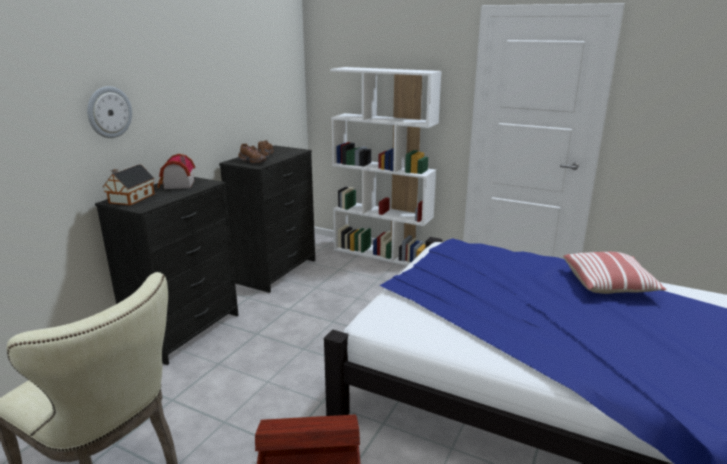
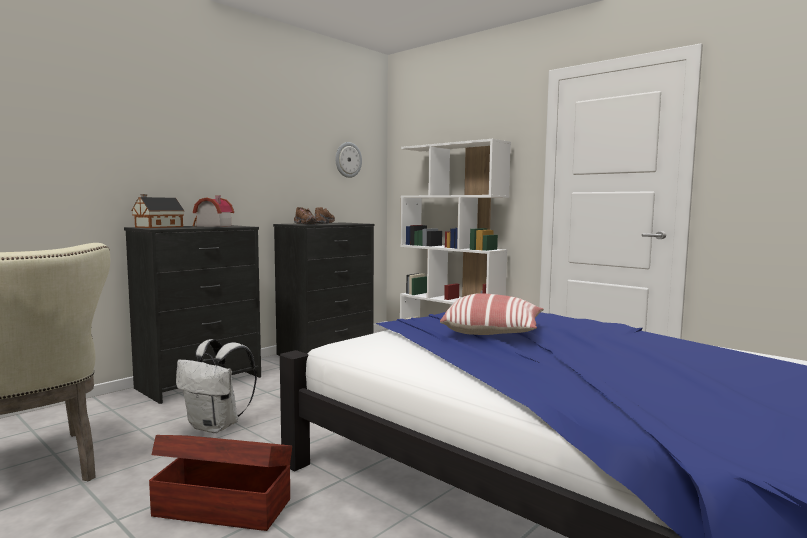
camera: 15 degrees right, 15 degrees down
(109, 112) = (155, 147): wall clock -> wall clock (348, 160)
(241, 384) = (216, 426): none -> white backpack
(609, 285) = (666, 342): pillow -> pillow (493, 333)

